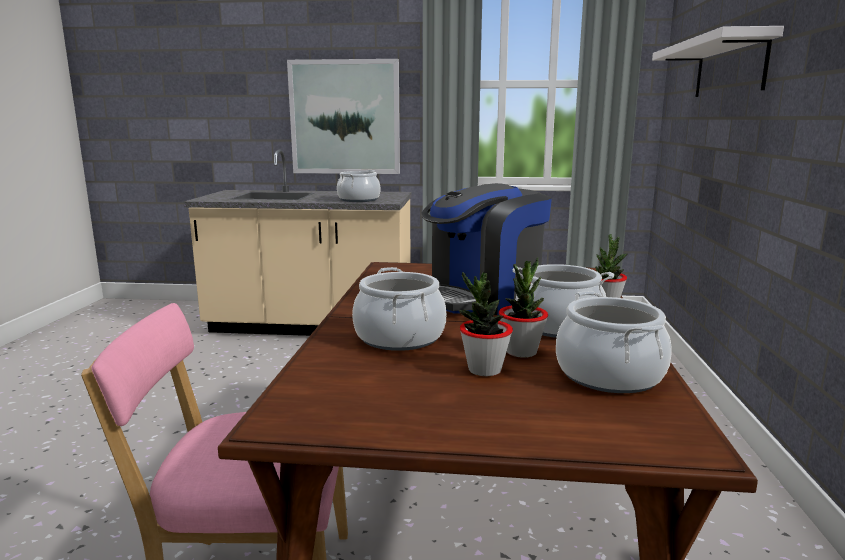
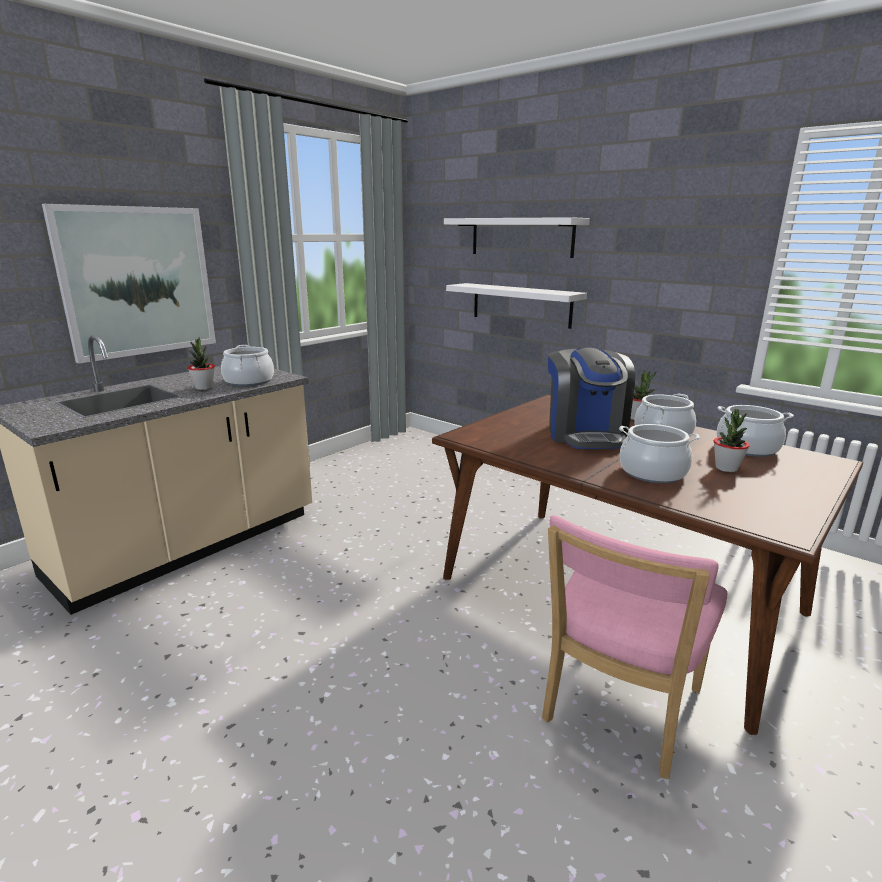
camera: 55 degrees left, 5 degrees up
(521, 352) = (701, 454): potted plant -> potted plant (204, 387)
(719, 163) = (521, 305): none -> white shelf

